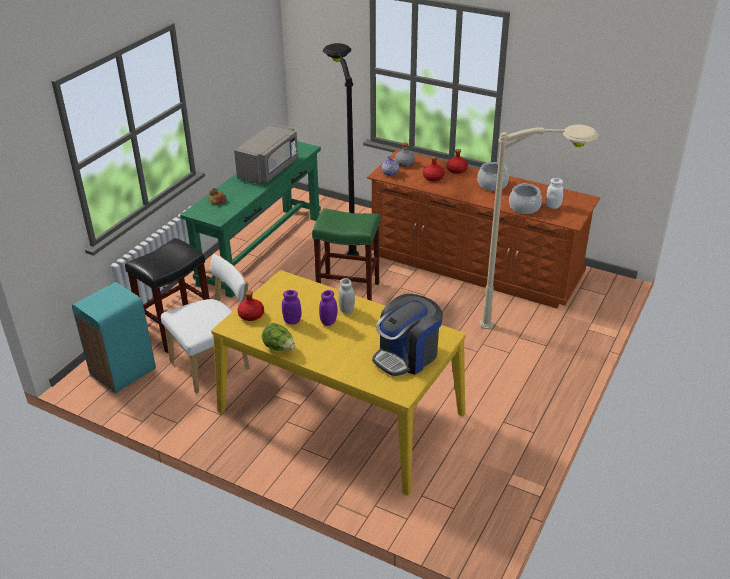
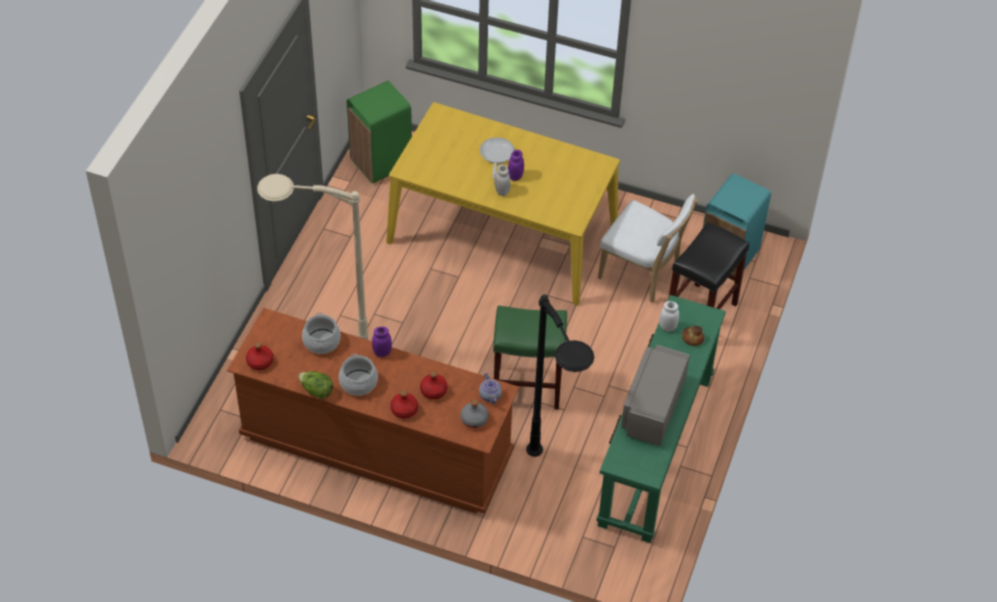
camera: 170 degrees right, 15 degrees up
(214, 364) = (642, 274): white chair -> white chair turned 105 degrees counterclockwise
(251, 315) = (589, 178): red bottle -> red bottle (260, 362)
(279, 348) = (551, 145): lettuce -> lettuce (316, 391)
(292, 321) = (549, 174): purple jar -> purple jar (382, 352)
(344, 342) = (496, 155): none -> frying pan
(407, 356) = (439, 147): coffee machine -> none
(471, 505) = (380, 162): none -> green trash can
(553, 206) = (287, 346): white jar -> white jar (667, 327)

